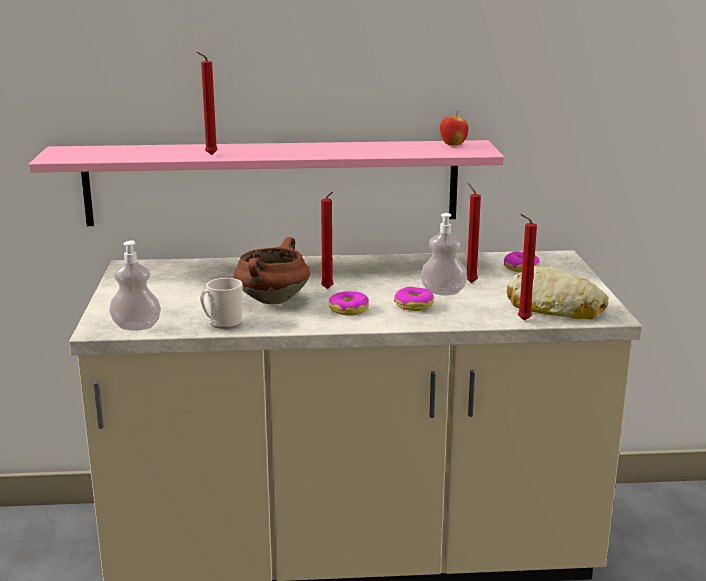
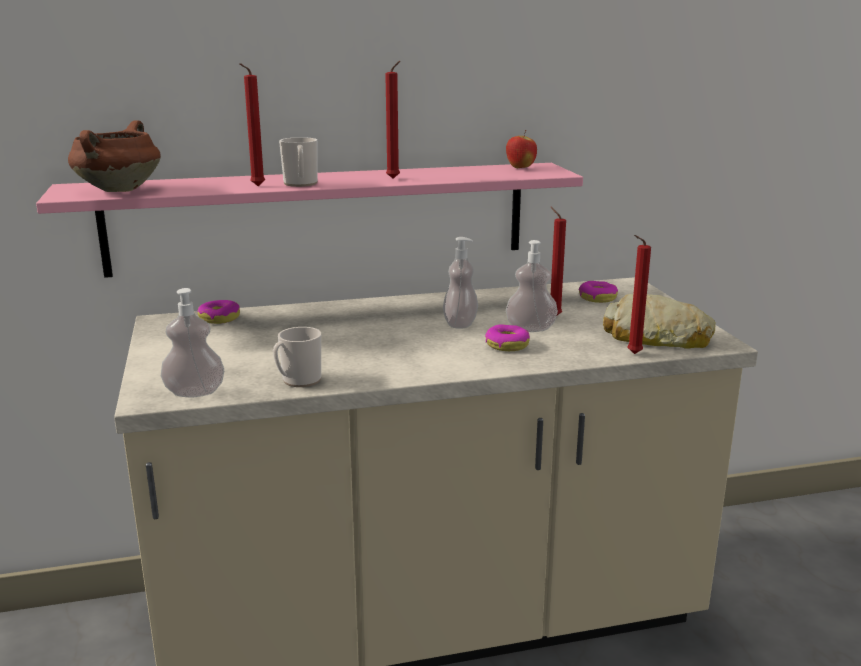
camera: 10 degrees left, 0 degrees up
(248, 154) = (301, 184): none -> mug
(272, 300) = (345, 349): brown cooking pot -> brown cooking pot (119, 190)
(328, 289) = (403, 333): red candle -> red candle (394, 179)
(349, 309) = (437, 354): donut -> donut (220, 318)
(382, 284) = (460, 324): none -> soap dispenser

